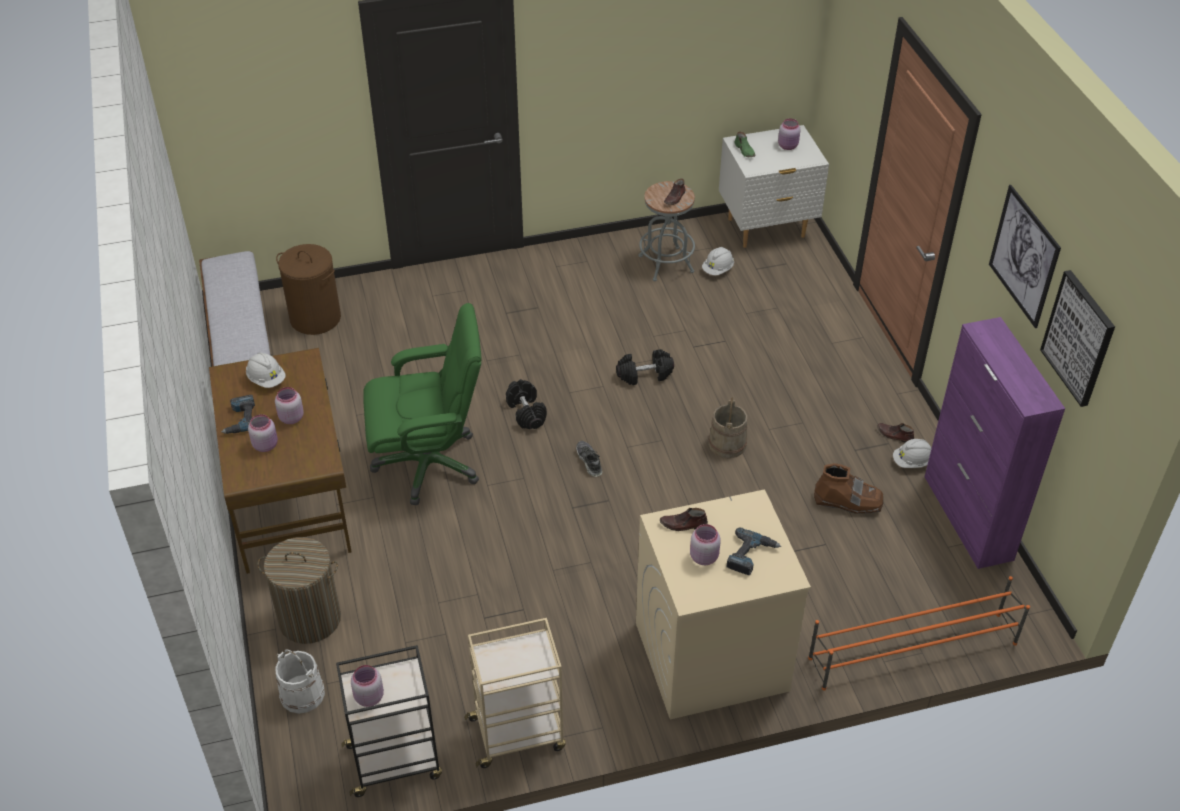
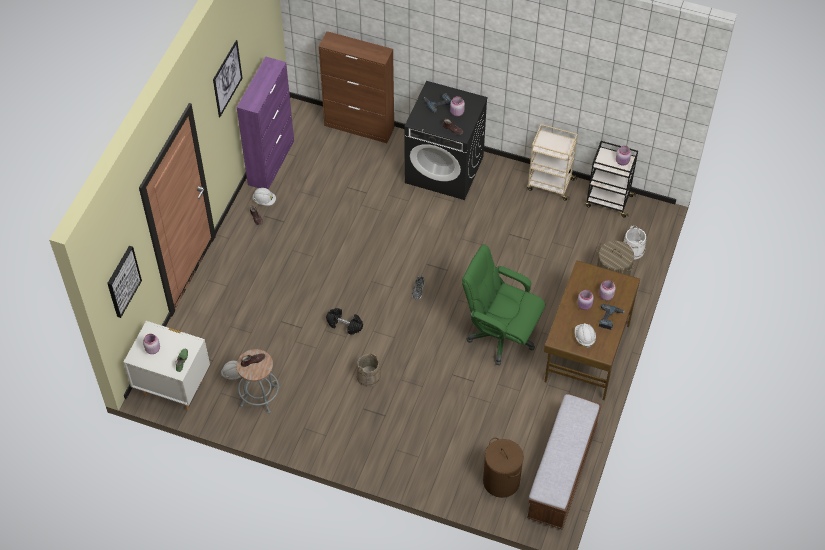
camera: 145 degrees left, 10 degrees up
(526, 412) = (427, 338): black dumbbell -> none
(710, 657) = (445, 169): beige washing machine -> black washing machine
(727, 444) = (341, 260): beige bucket -> beige bucket (368, 376)
(848, 501) = (315, 200): brown boot -> none
(911, 650) = (359, 127): orange shoe rack -> brown cabinet
(1079, 338) = (253, 38): picture -> picture (123, 281)

